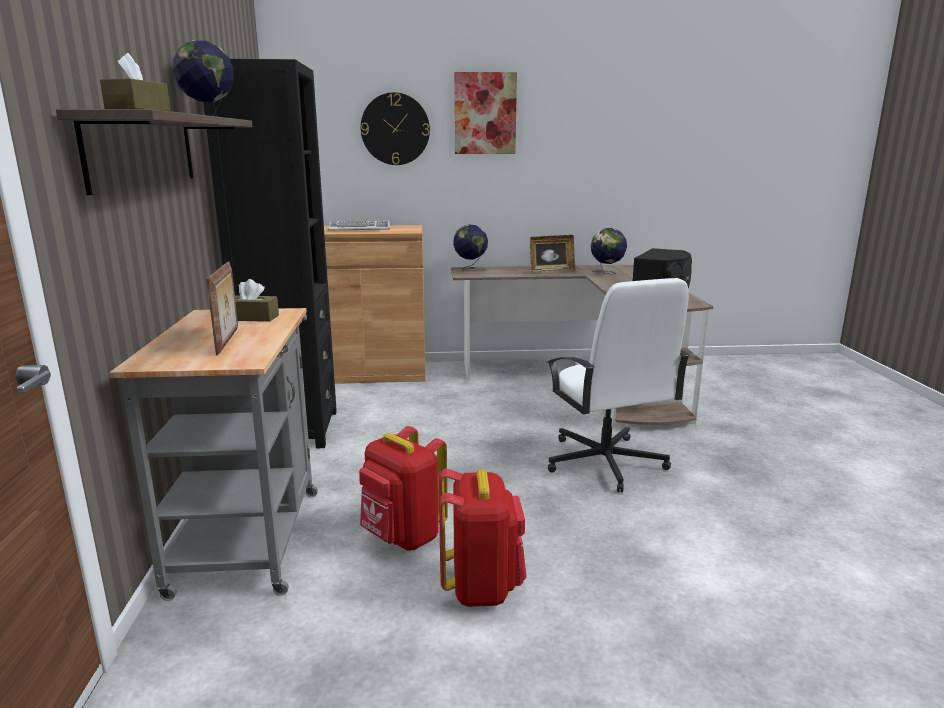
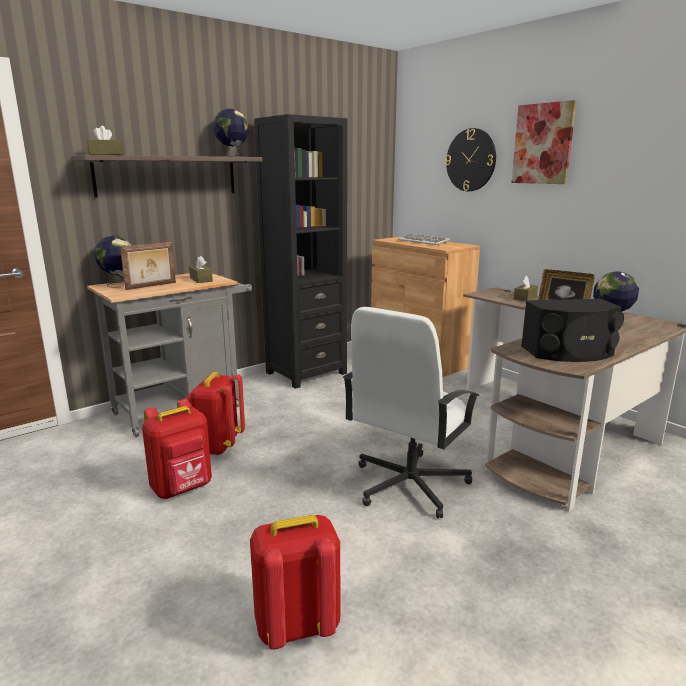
camera: 55 degrees right, 0 degrees up
(470, 268) = (502, 291): globe -> globe (118, 284)
(503, 270) = (525, 298): none -> brown tissue box
(776, 581) = (296, 626): none -> red backpack

